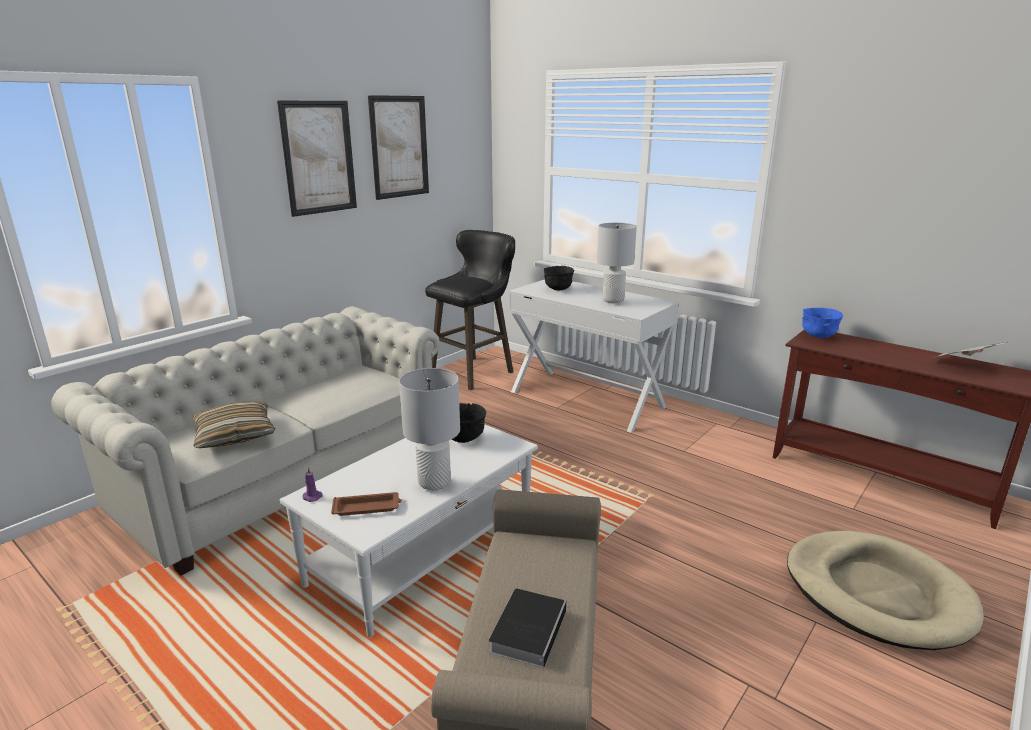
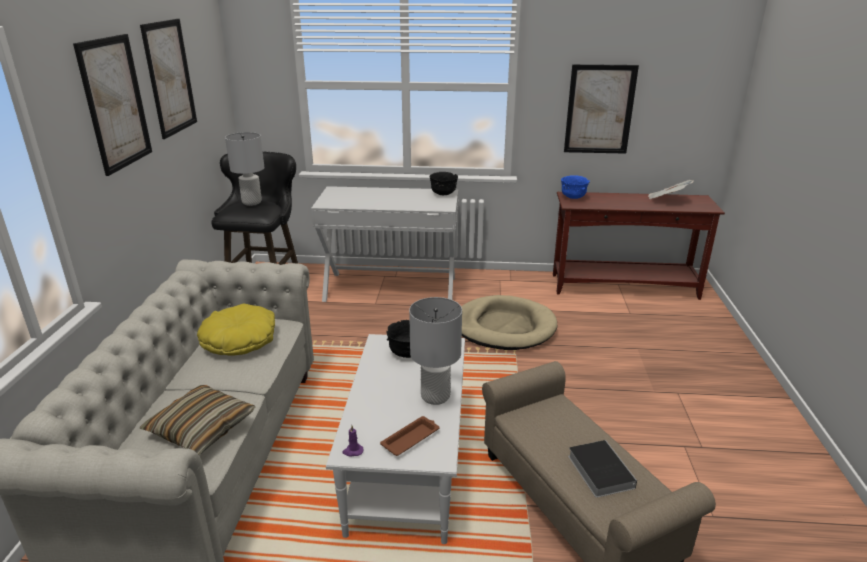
camera: 35 degrees left, 5 degrees up
(344, 384) = (238, 340): none -> yellow pillow
(558, 289) = (352, 198): black bowl -> black bowl (443, 194)
(613, 301) = (412, 200): grey table lamp -> grey table lamp (252, 203)
(877, 593) = (687, 361): beige dog bed -> beige dog bed (503, 327)
(879, 225) = (599, 109): none -> picture

